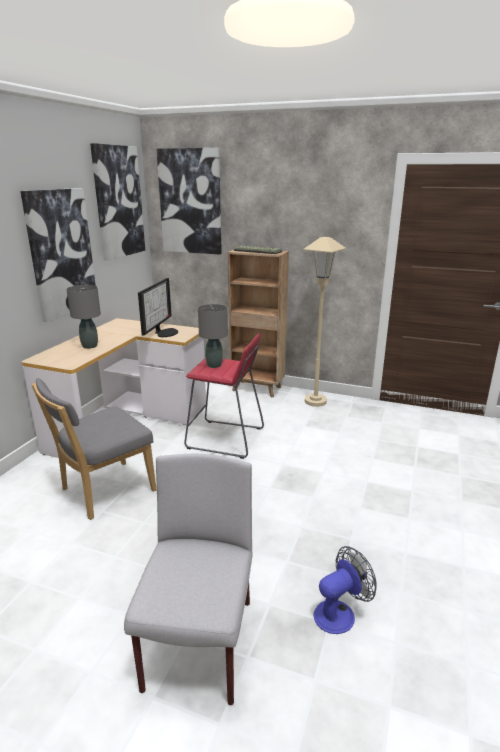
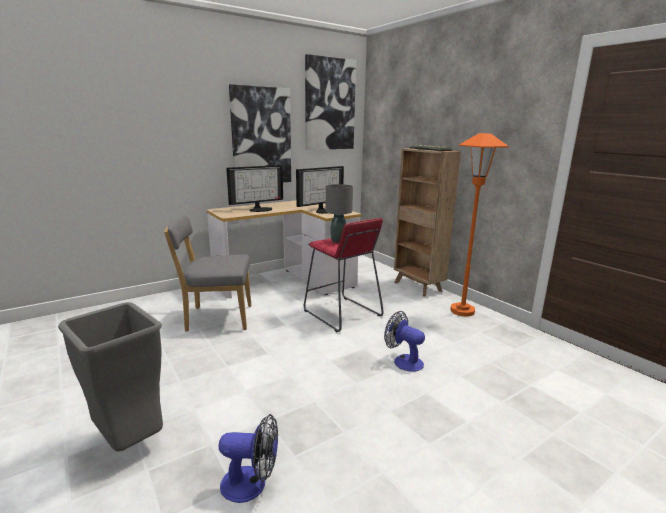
camera: 35 degrees right, 5 degrees down
(90, 346) = (260, 209): grey table lamp -> monitor
(190, 202) = (392, 106): picture -> none
(199, 646) = (131, 442): grey chair -> grey trash can
(315, 401) = (462, 311): beige floor lamp -> orange floor lamp
(324, 463) = (403, 361): none -> fan

